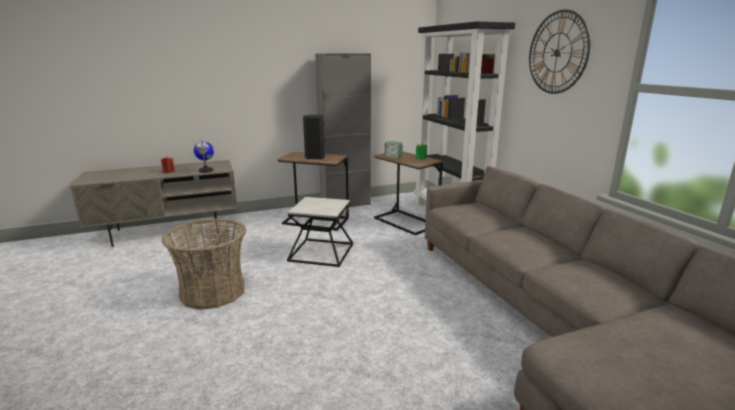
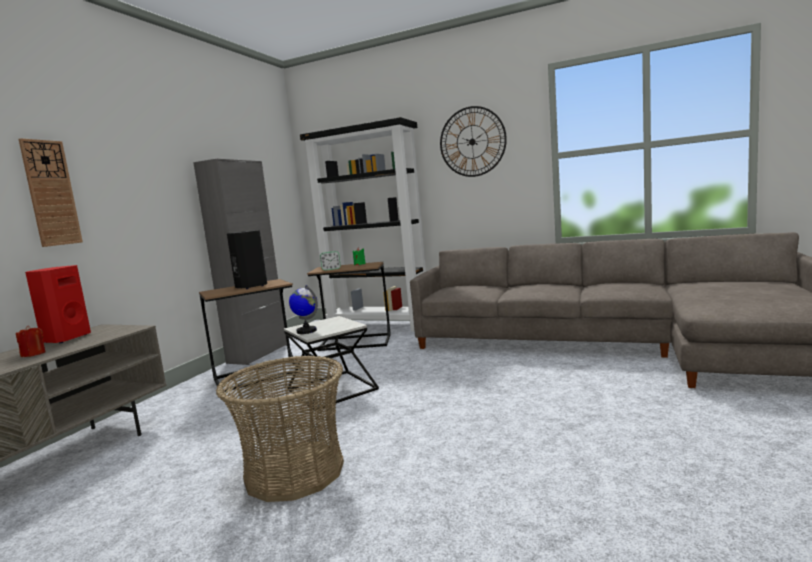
camera: 45 degrees left, 10 degrees down
(197, 165) = (65, 339): none -> red speaker
(206, 76) = (51, 193): none -> wall clock
(206, 170) = (107, 336): globe -> globe (306, 331)

